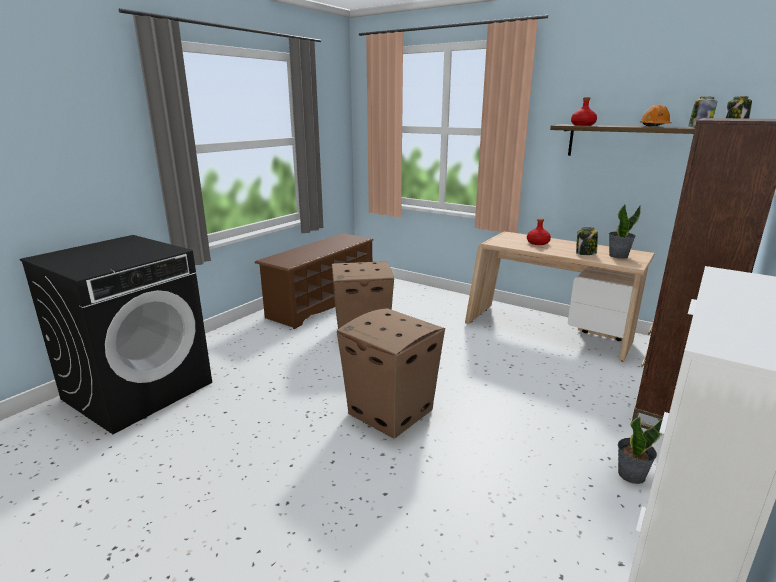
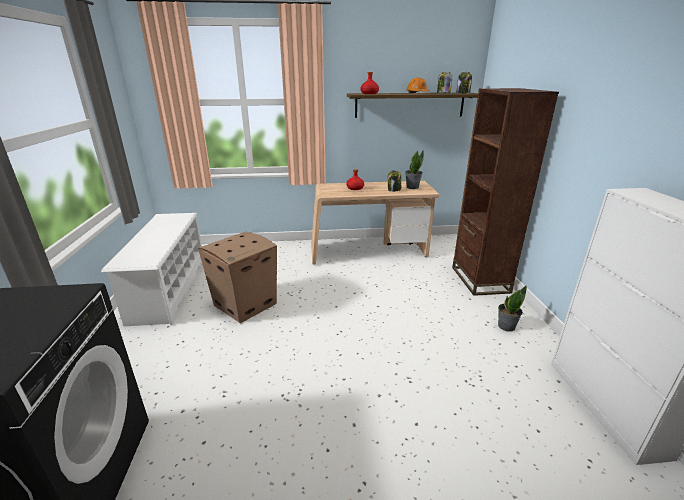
camera: 40 degrees left, 5 degrees up
(321, 303) = (169, 289): brown shoe rack -> white shoe rack
(391, 412) = (345, 358): cardboard box -> none

